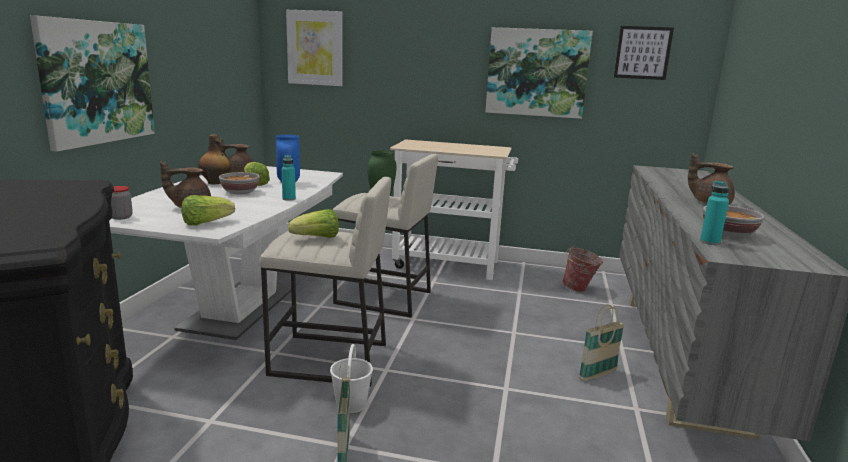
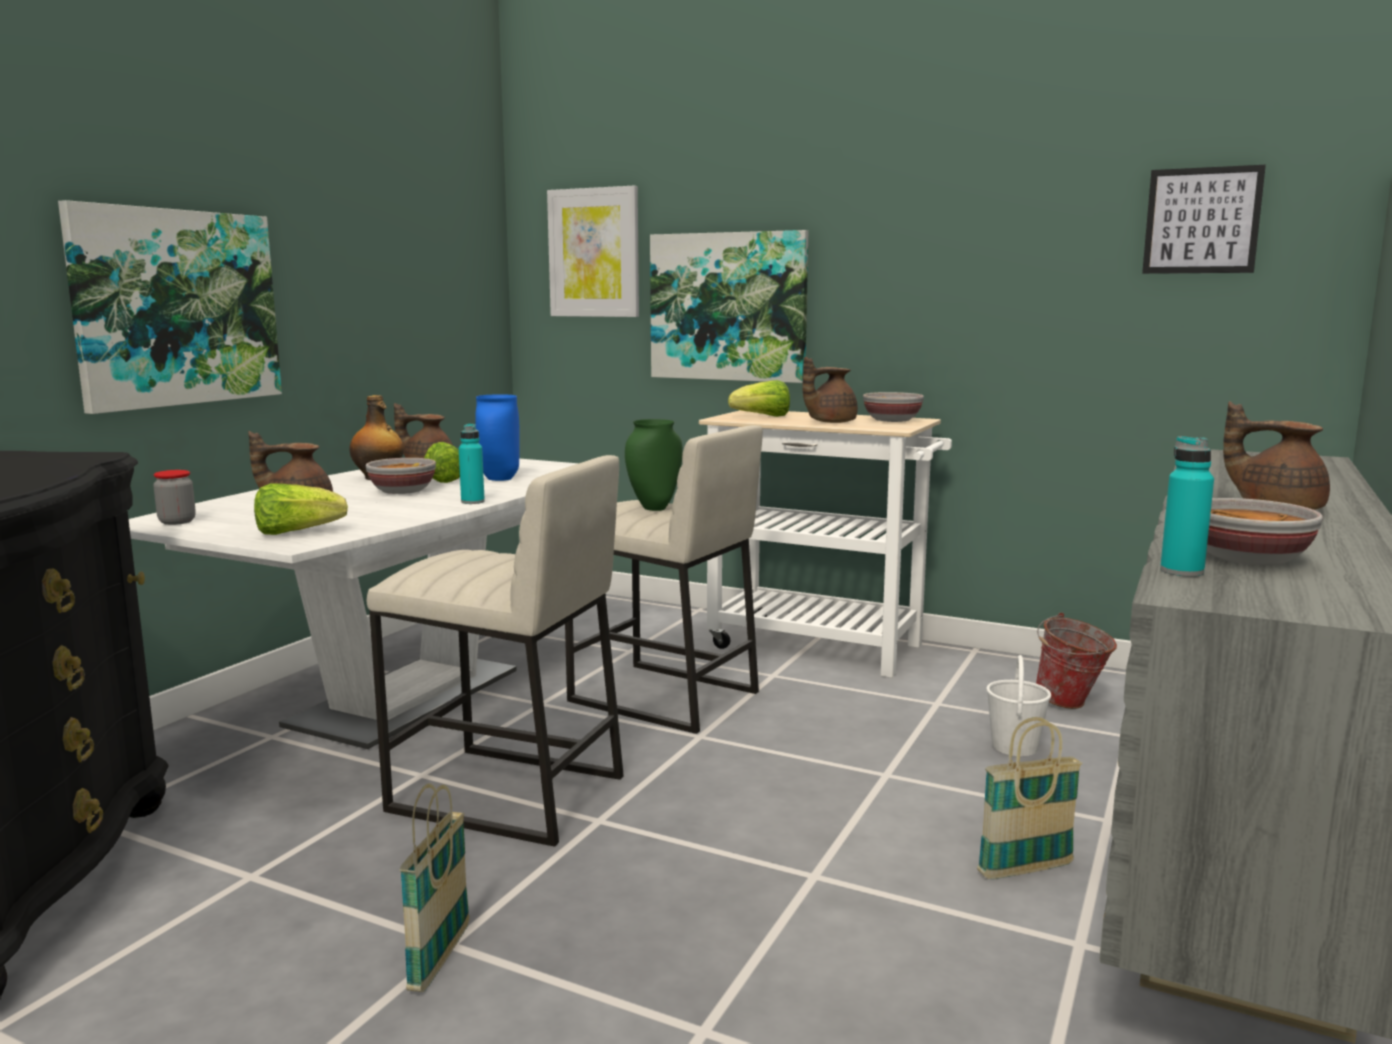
camera: 15 degrees right, 5 degrees down
(317, 238) = (475, 563): lettuce -> lettuce (763, 417)
(351, 404) = (502, 873): white bucket -> white bucket (1014, 746)
(460, 149) = (829, 422): none -> brown teapot
(489, 148) = (892, 420): none -> bowl
(537, 73) = (987, 273): picture -> picture (728, 307)

